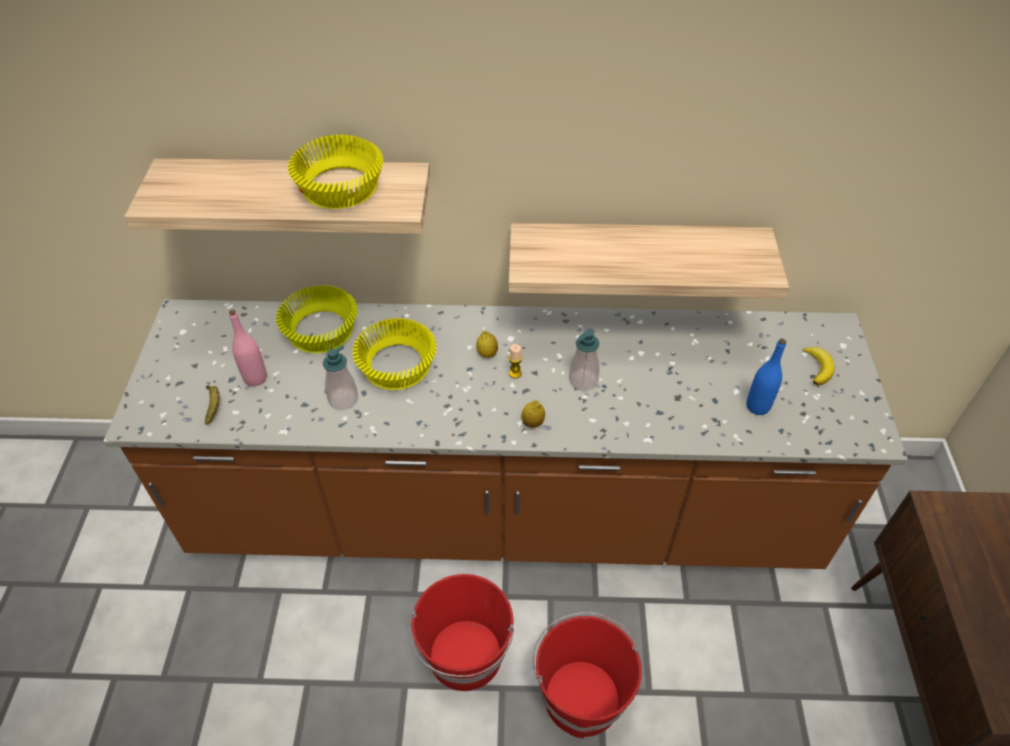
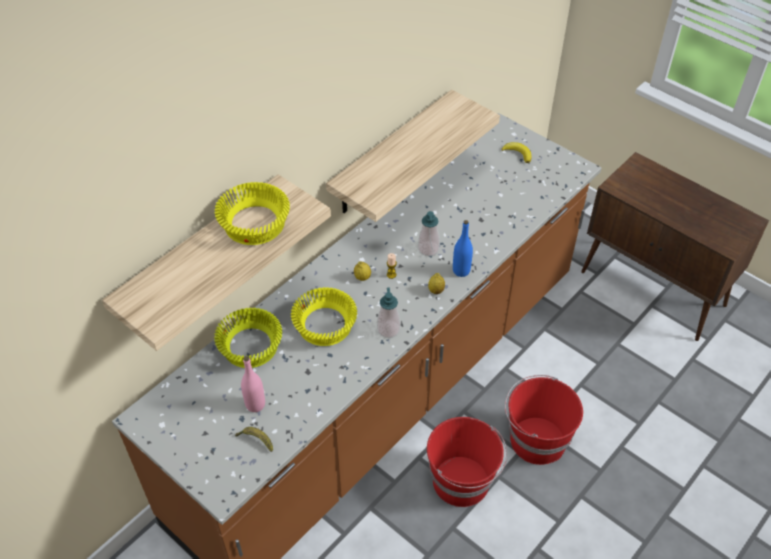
camera: 50 degrees left, 0 degrees up
(343, 399) = (324, 368): soap dispenser -> soap dispenser (388, 329)
(757, 406) = (518, 194): blue bottle -> blue bottle (461, 271)

